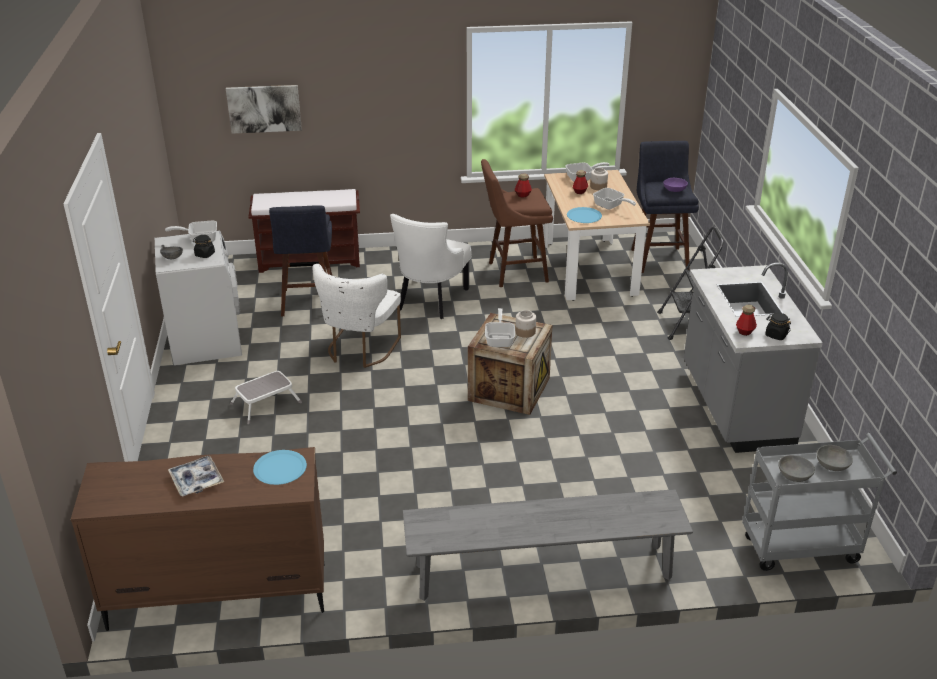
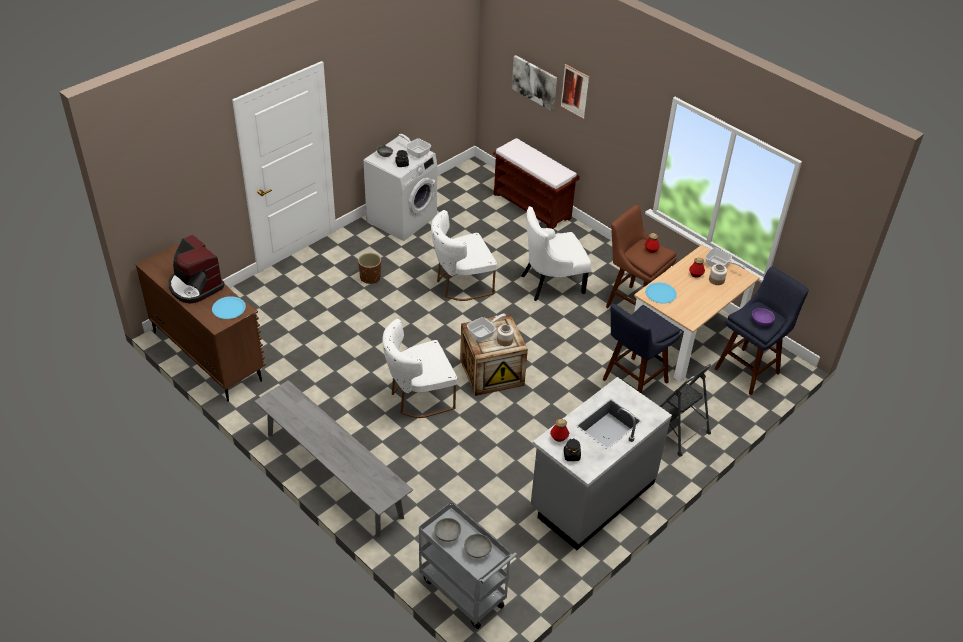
camera: 50 degrees right, 10 degrees up
(196, 480) = (195, 286): tray -> coffee machine
(265, 403) = (370, 278): grey step ladder -> brown planter
(308, 304) = (484, 234): blue stool -> blue stool (632, 383)
(328, 89) = (575, 91): none -> picture
(490, 453) = (418, 397): none -> white chair
(610, 206) = (692, 300): frying pan -> none

